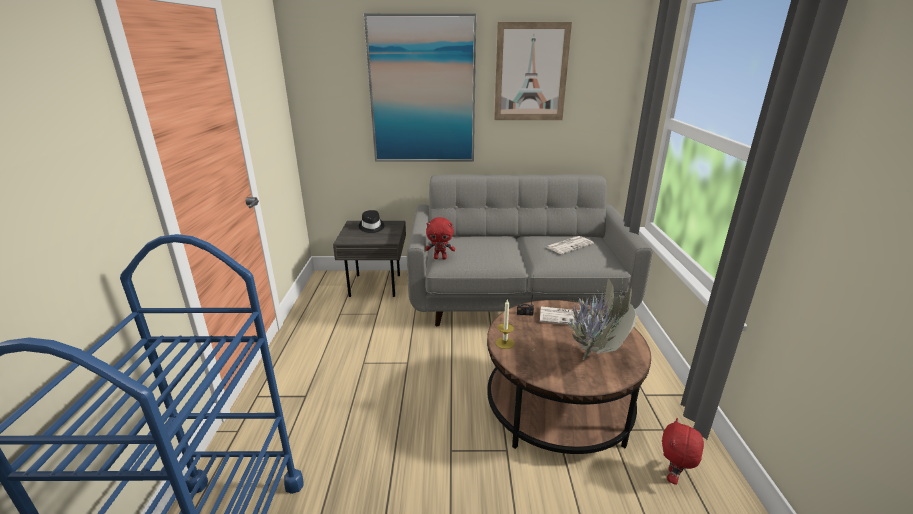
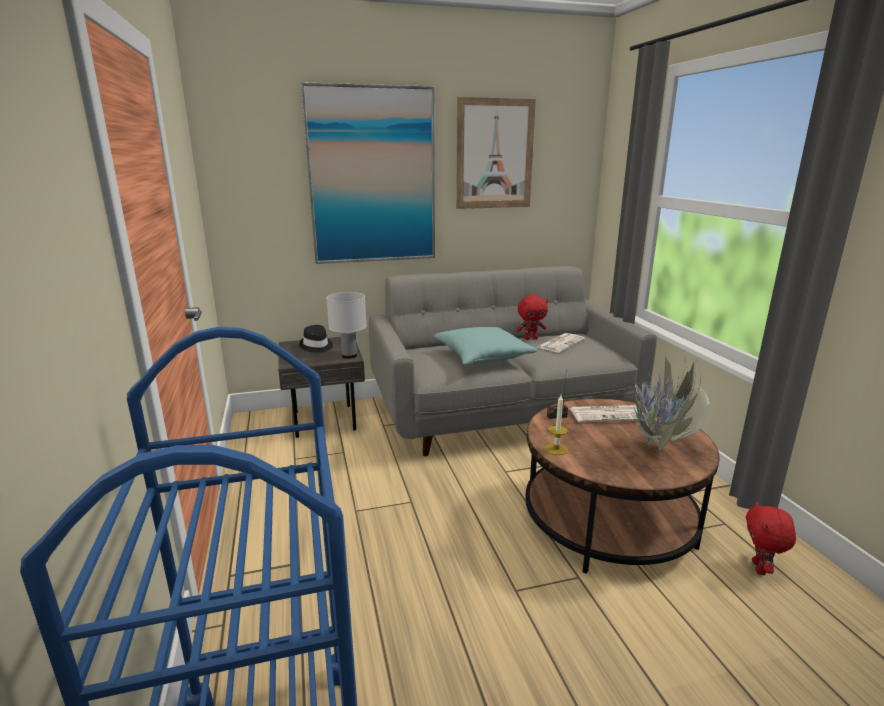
camera: 15 degrees left, 5 degrees down
(391, 238) = (349, 355): none -> white table lamp
(440, 258) = (426, 370): red plush toy -> red plush toy (531, 338)
(493, 251) = (483, 357): none -> turquoise pillow

